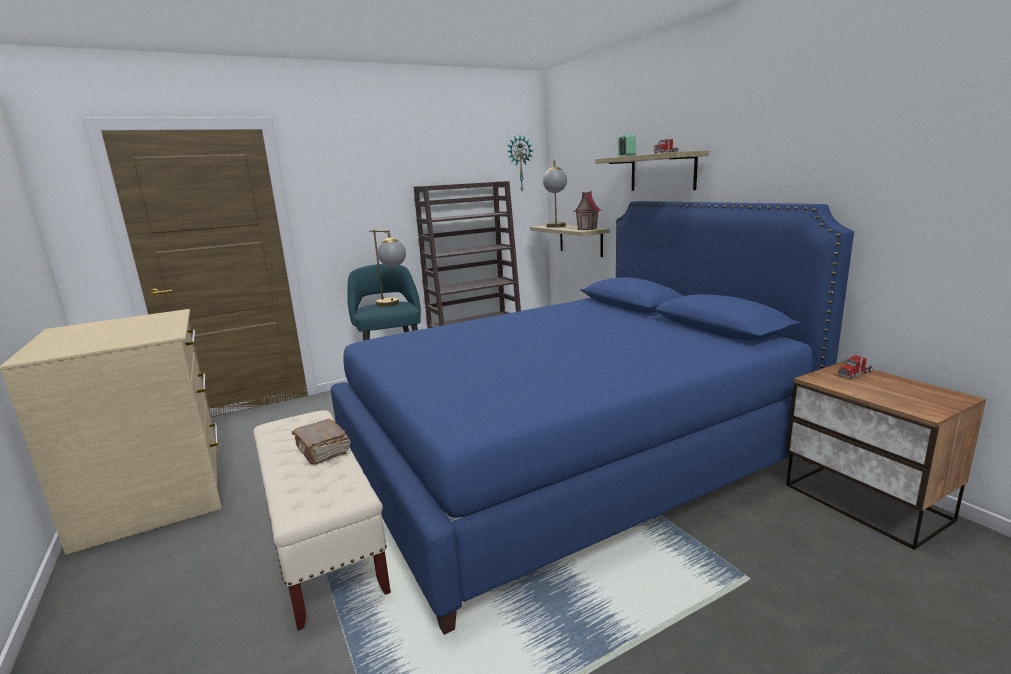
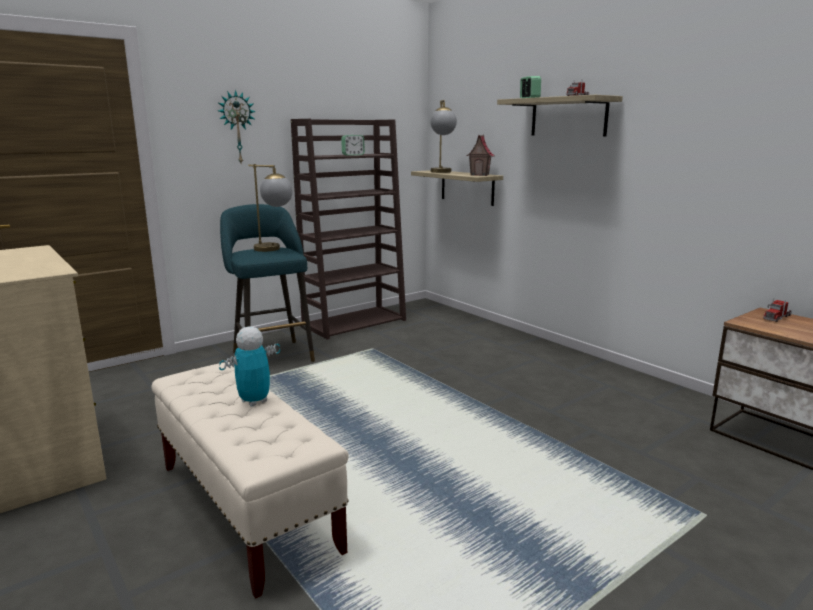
camera: 10 degrees left, 0 degrees up
(322, 450) = (254, 401): brown book -> toy robot
(471, 215) = (353, 155): none -> alarm clock
(519, 164) = (401, 102): wall clock -> wall clock (237, 127)
(567, 457) = (486, 411): blue bed -> none

